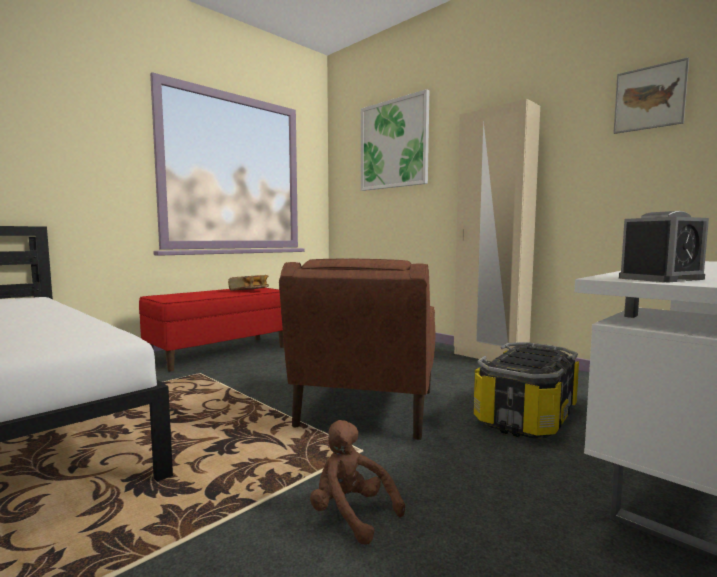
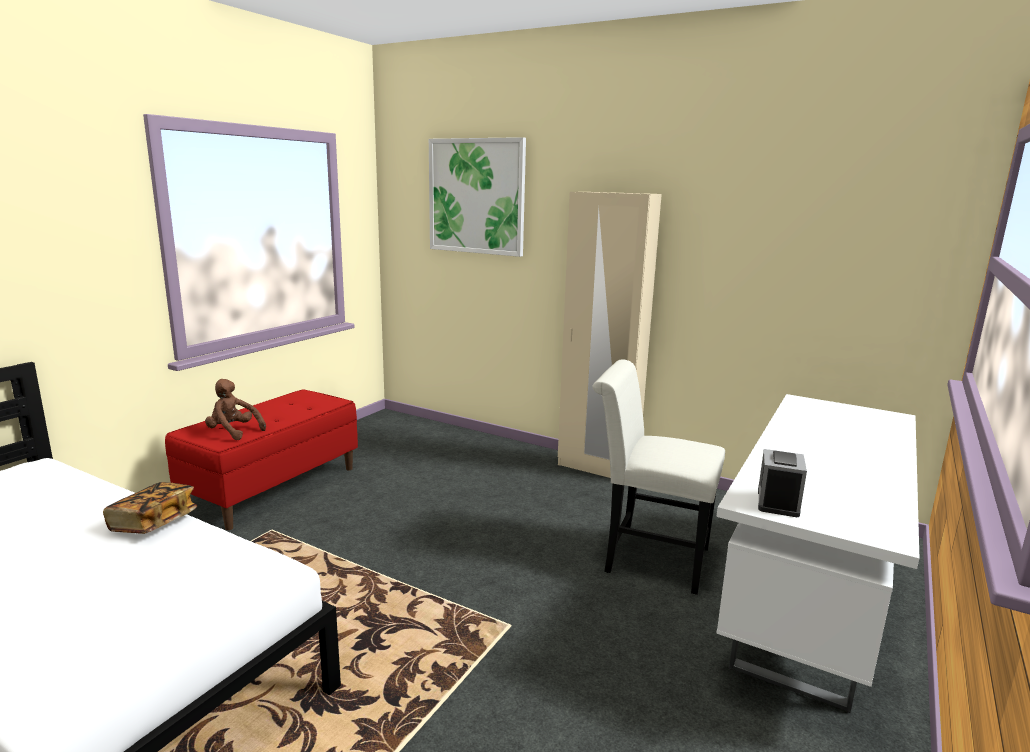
camera: 15 degrees left, 10 degrees up
(249, 291) = (304, 406): book -> book (153, 523)
(351, 514) = (528, 699): brown plush toy -> brown plush toy (233, 432)
(366, 409) = (492, 567): brown armchair -> none
(525, 416) = (648, 558): storage box -> white chair
(649, 98) = (772, 212): picture -> none
(661, 278) = (778, 502): alarm clock -> alarm clock turned 150 degrees clockwise

